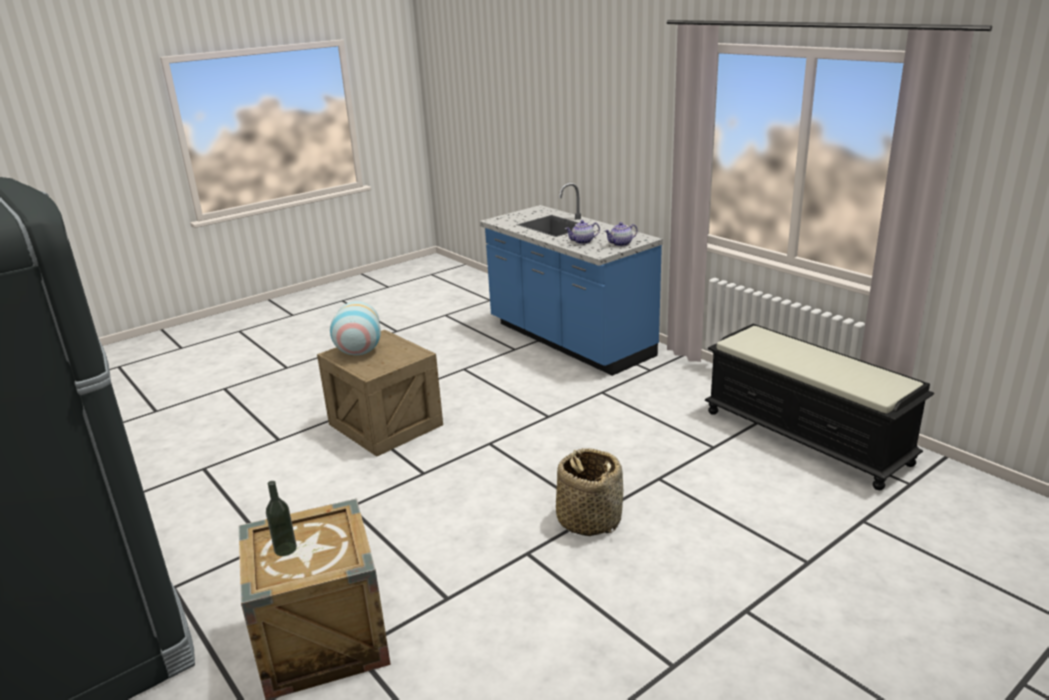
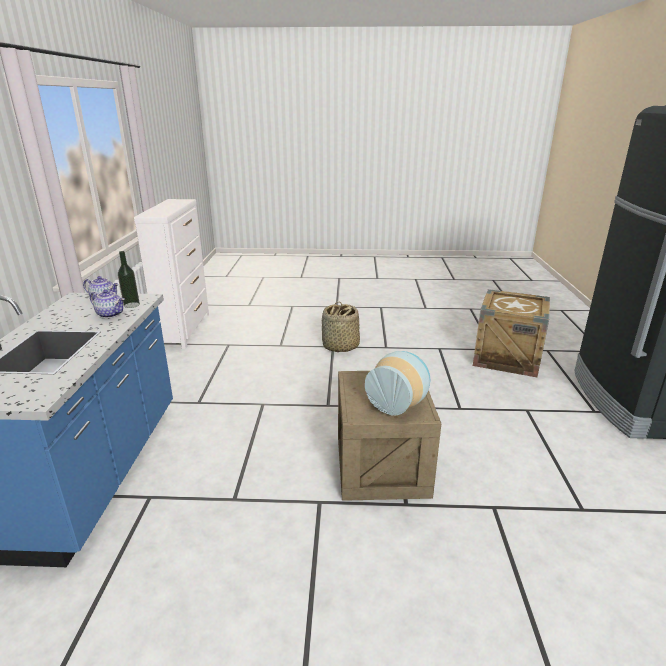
camera: 140 degrees left, 0 degrees up
(285, 549) = (525, 307): bottle -> bottle (131, 305)
(807, 437) = (185, 329): black bench -> white dresser

